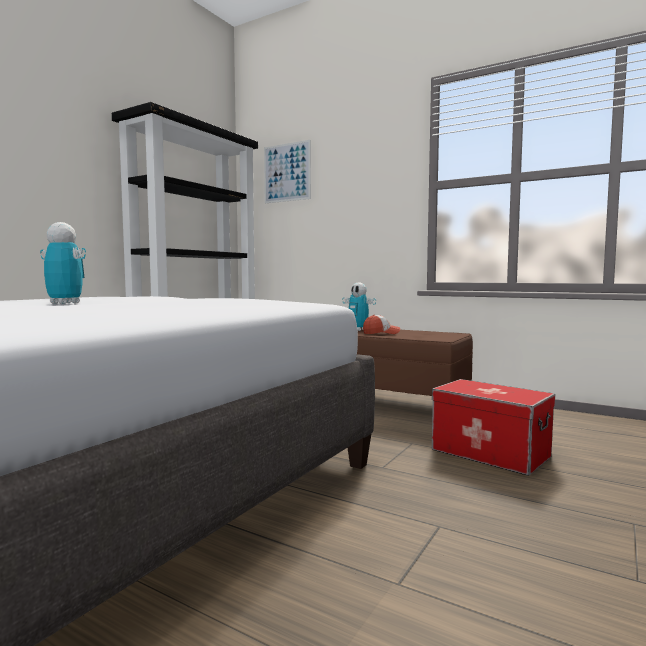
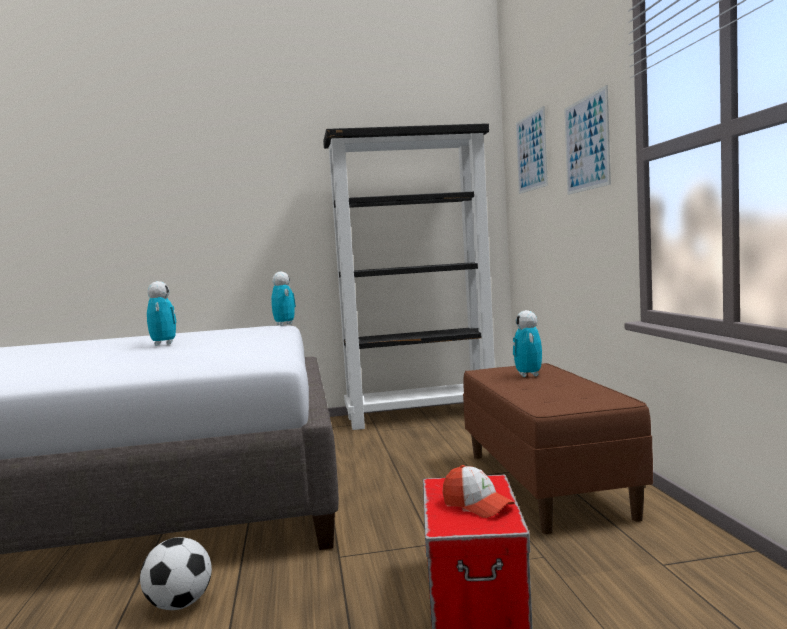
camera: 50 degrees right, 0 degrees up
(117, 295) = (284, 324): none -> toy robot
(364, 534) = (179, 605): none -> football
(367, 173) = (586, 144): none -> picture
(381, 333) = (527, 385): cap -> cap (477, 505)

